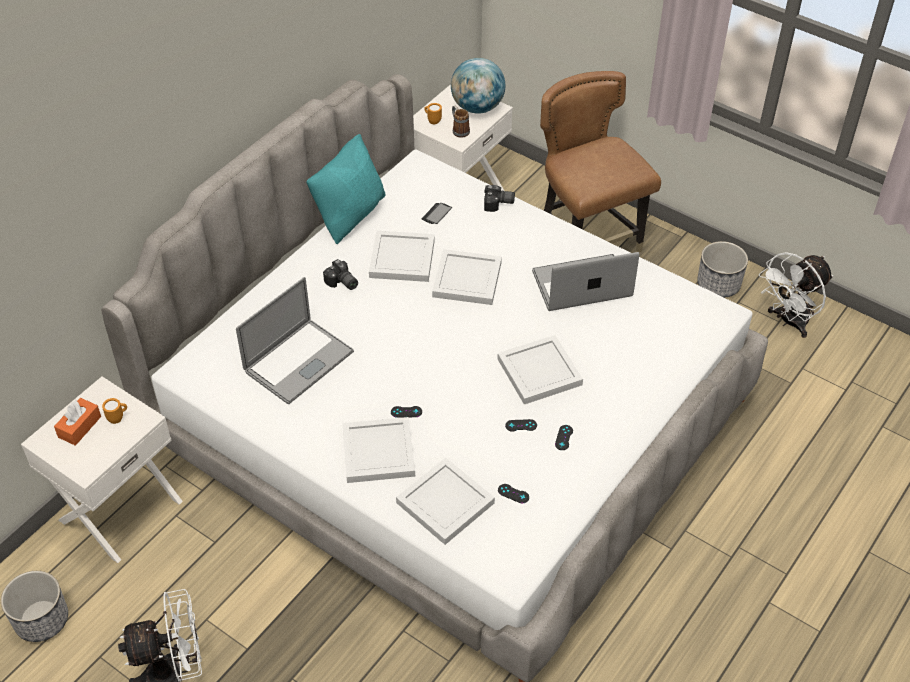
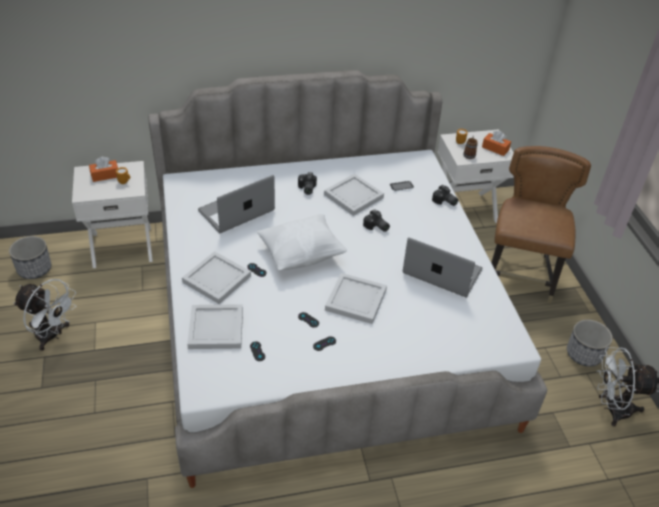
camera: 40 degrees right, 5 degrees down
(299, 361) = (236, 211): laptop -> laptop turned 150 degrees clockwise
(351, 215) = (353, 160): turquoise pillow -> none
(430, 362) = (302, 255): none -> white pillow
(466, 278) = (376, 227): white tray -> camera
(477, 107) = (495, 148): globe -> orange tissue box

